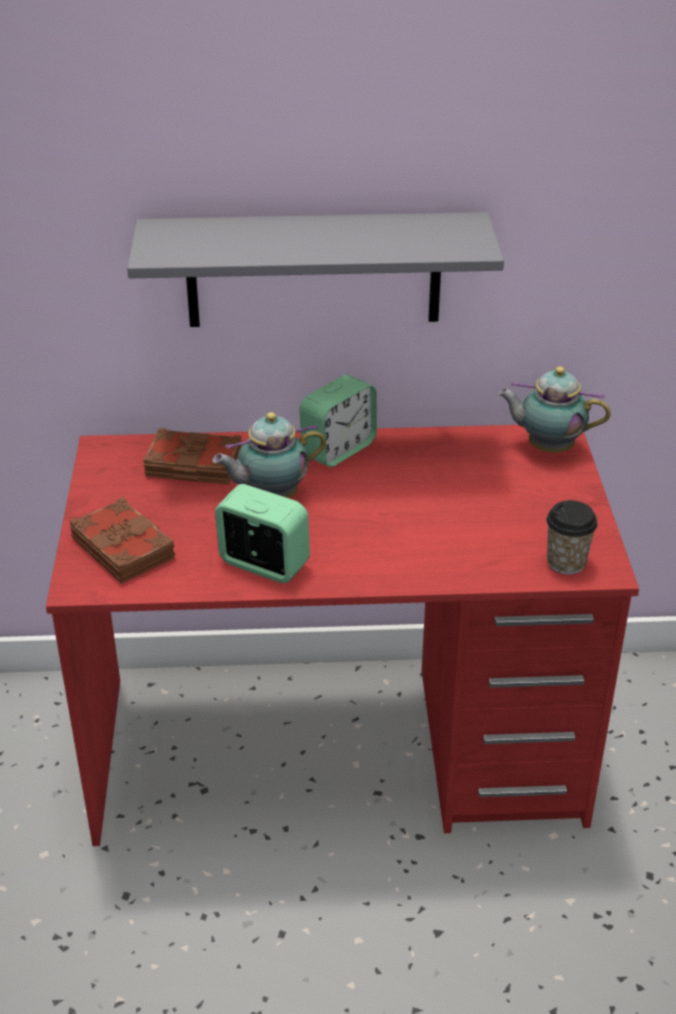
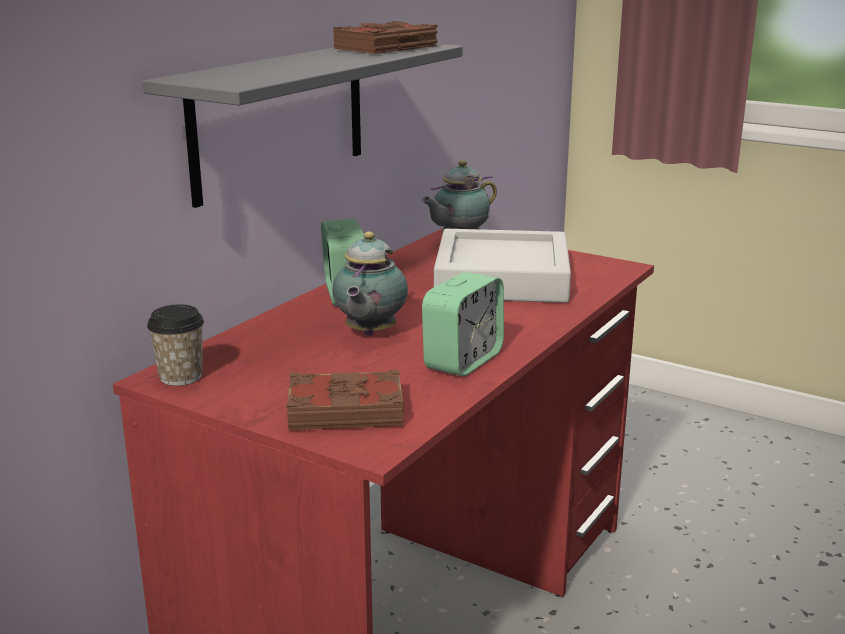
camera: 55 degrees left, 15 degrees down
(193, 465) = (266, 348): brown book -> brown book (387, 48)
(263, 564) = (463, 361): alarm clock -> alarm clock turned 150 degrees clockwise
(476, 511) = (502, 278): none -> grey tray
(566, 562) = (601, 273): cup -> cup (181, 377)

